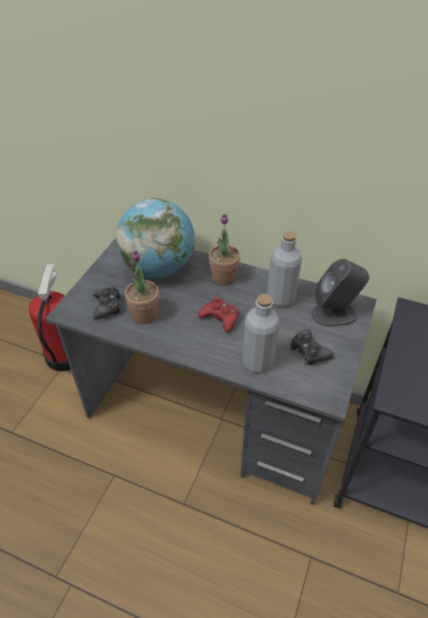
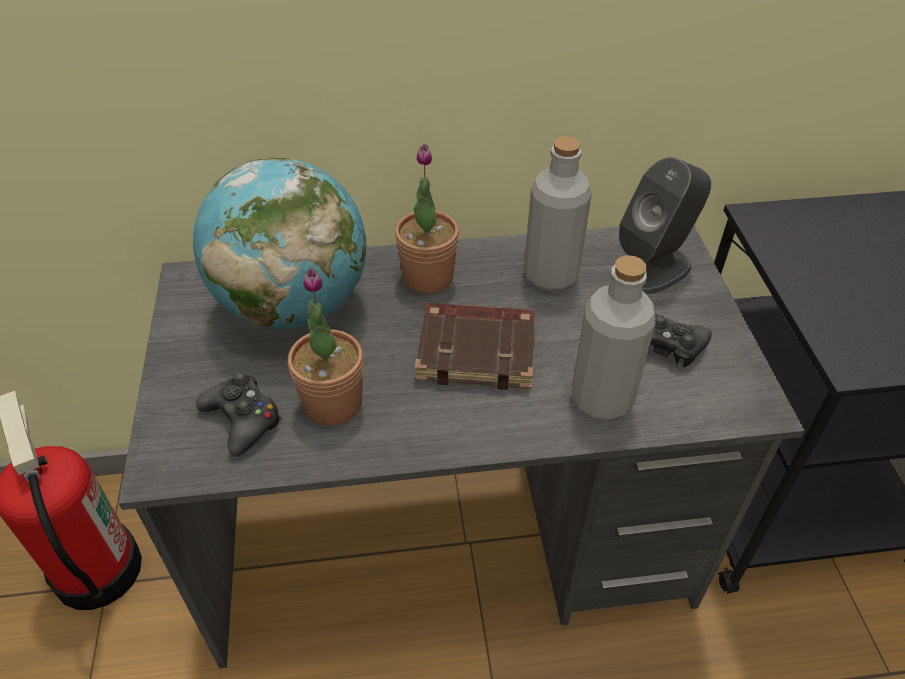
camera: 30 degrees left, 0 degrees up
(220, 318) = (478, 351): red game controller -> brown book

